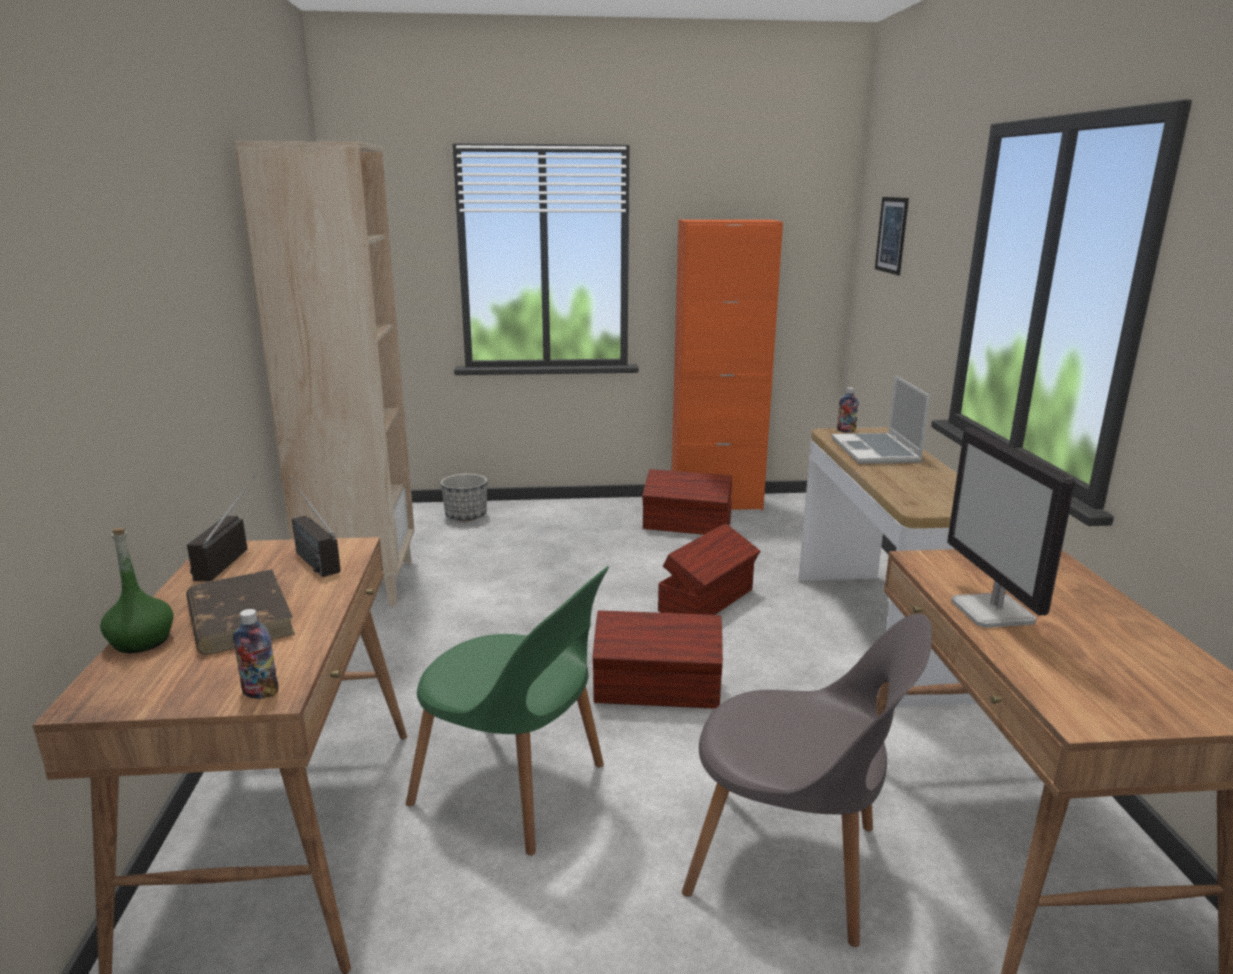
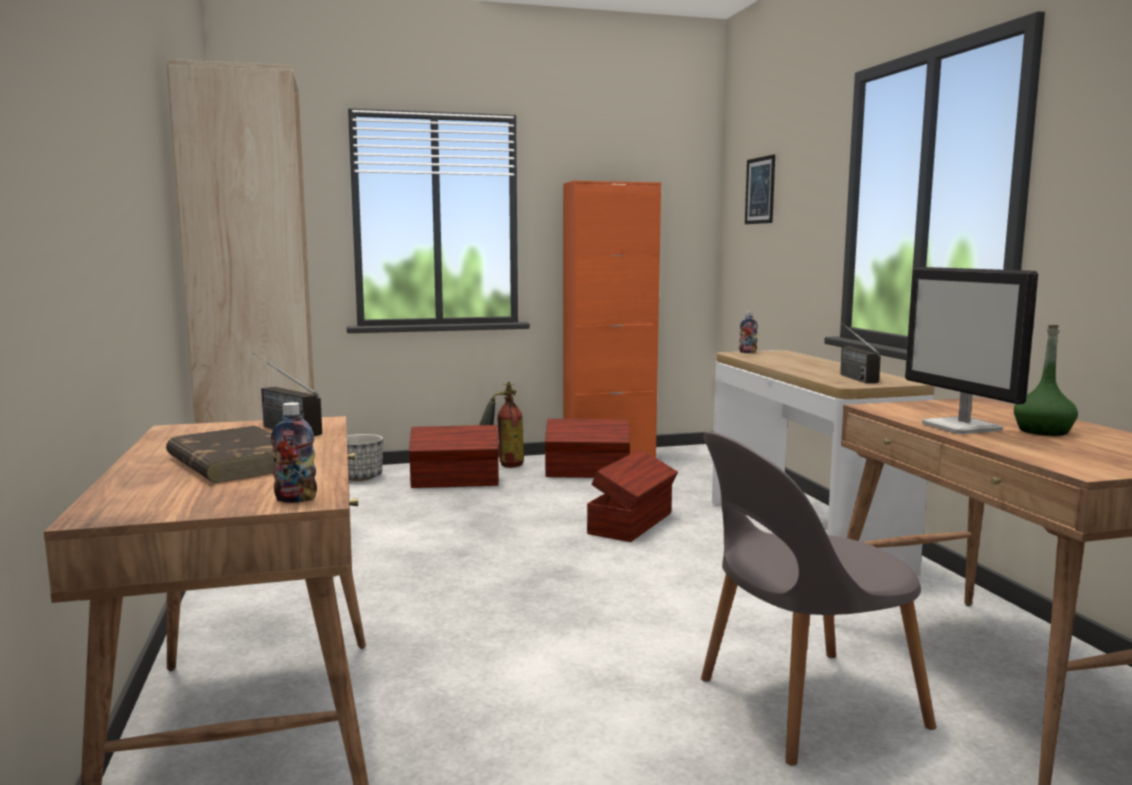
camera: 10 degrees left, 10 degrees down
(141, 641) = (132, 479): green bottle -> green bottle (1042, 431)
(229, 556) = (190, 431): radio -> radio (850, 376)
(515, 788) = (499, 675): green chair -> none
(604, 511) = (502, 466): none -> fire extinguisher
(658, 691) = (613, 590): brown storage box -> brown storage box (456, 482)
(792, 864) = (802, 705): grey chair -> grey chair turned 150 degrees clockwise
(876, 451) = (784, 360): laptop -> none

